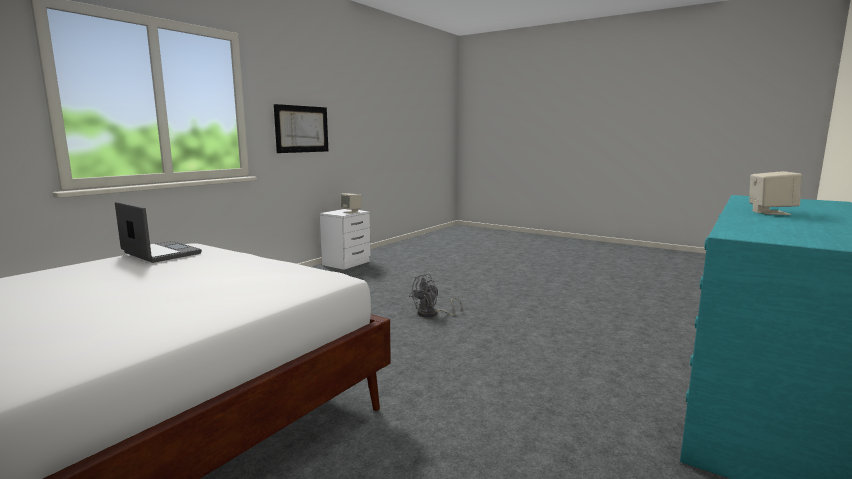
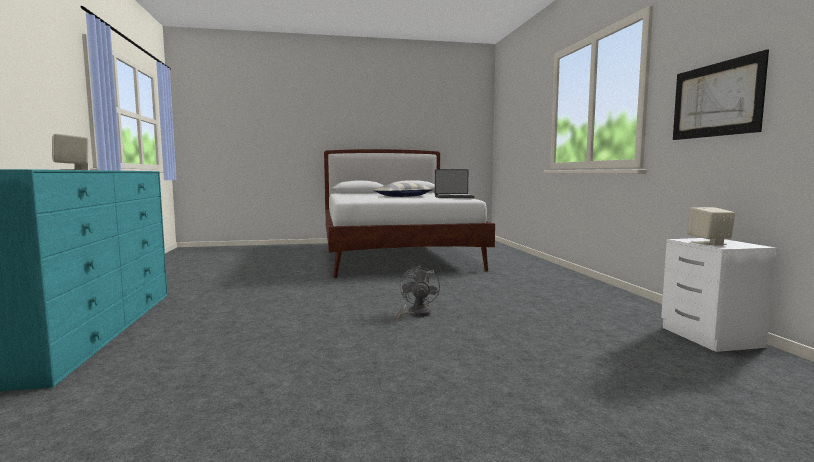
camera: 135 degrees right, 5 degrees down
(137, 283) = (403, 196): none -> pillow

